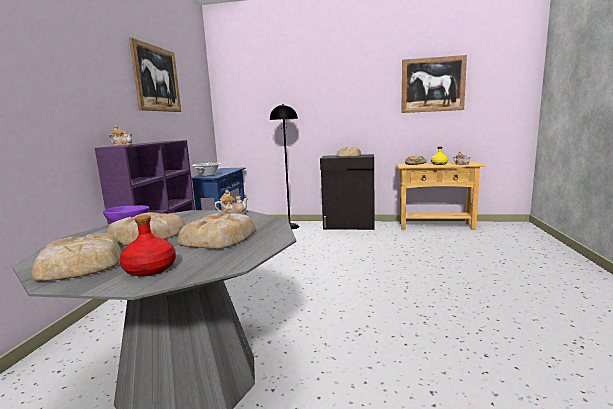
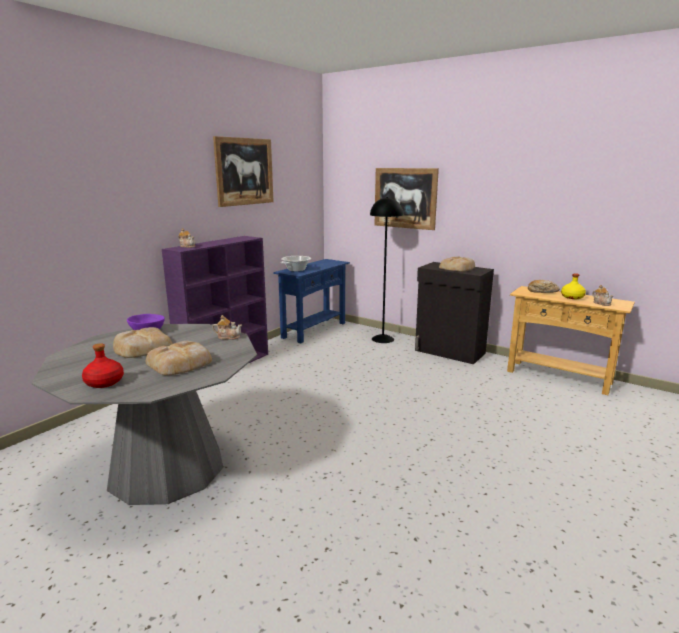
camera: 25 degrees right, 5 degrees up
(80, 265) = (76, 366): bread -> none
(432, 84) = (585, 186): picture -> picture (405, 198)

